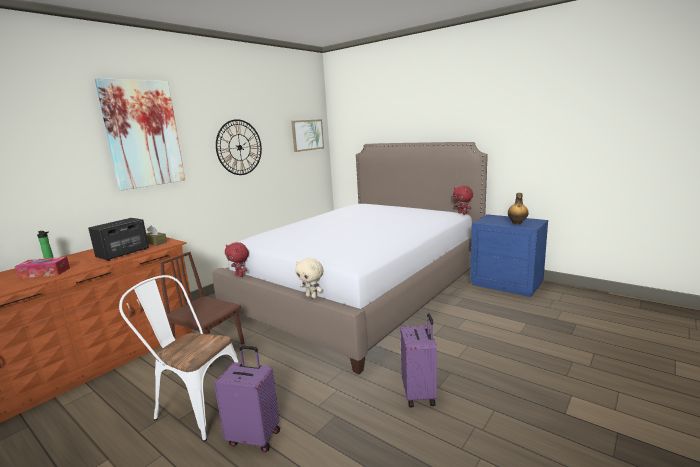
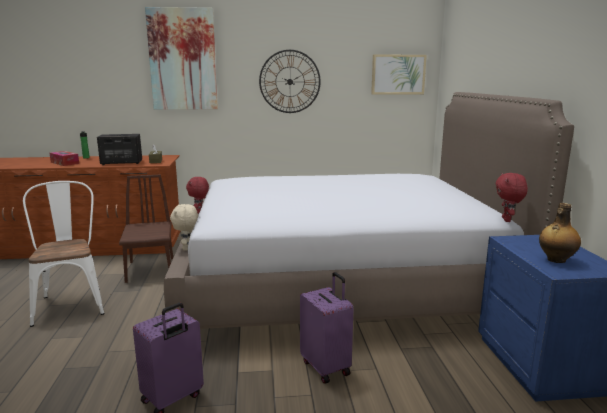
camera: 45 degrees right, 0 degrees up
(254, 436) = (46, 343): purple suitcase -> purple suitcase (326, 367)

